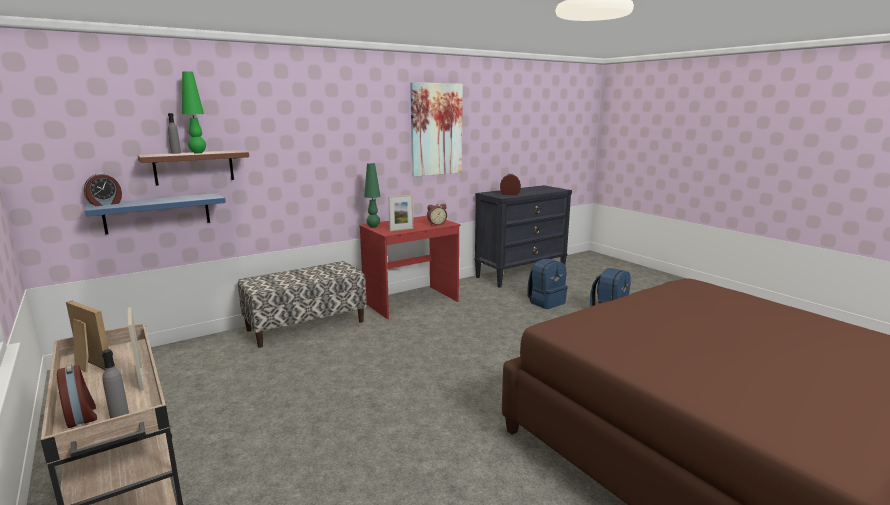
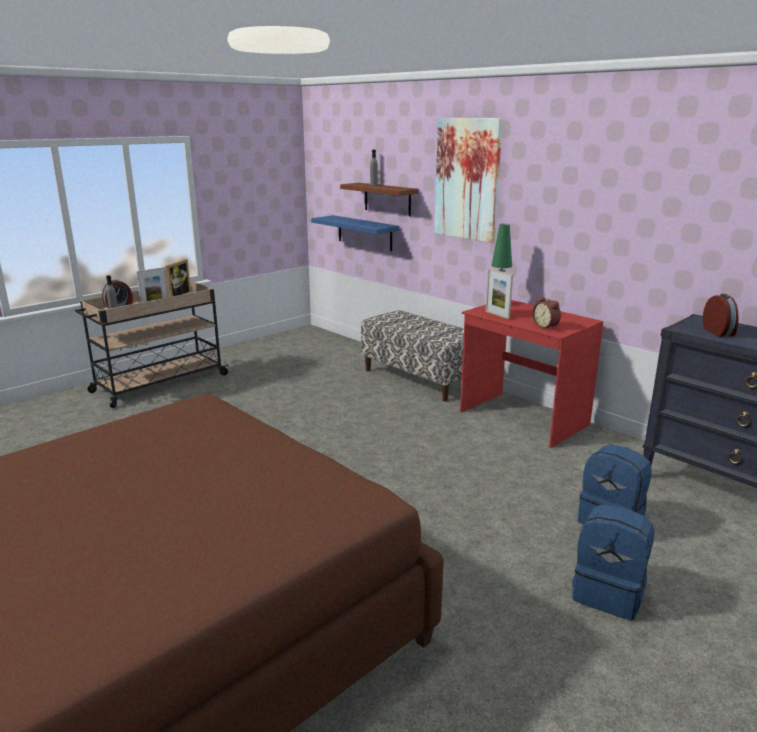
camera: 80 degrees right, 5 degrees up
(105, 204) = (334, 217): alarm clock -> none
(198, 153) = (380, 186): green table lamp -> none
(436, 129) = (638, 193): picture -> picture (467, 179)

